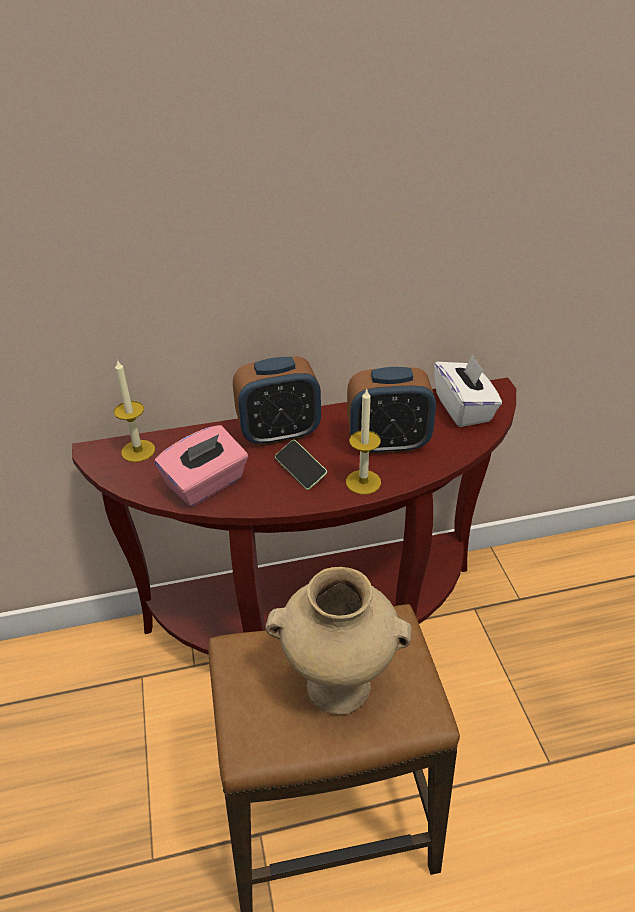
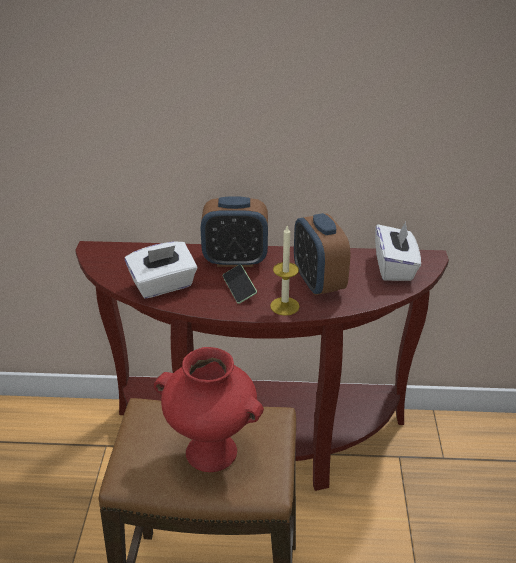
camera: 15 degrees right, 5 degrees down
(138, 451) = (124, 254): candle -> none
(206, 484) = (163, 285): pink tissue box -> white tissue box
(340, 684) = (213, 451): beige vase -> red vase
(388, 443) = (318, 282): alarm clock -> alarm clock turned 60 degrees clockwise

